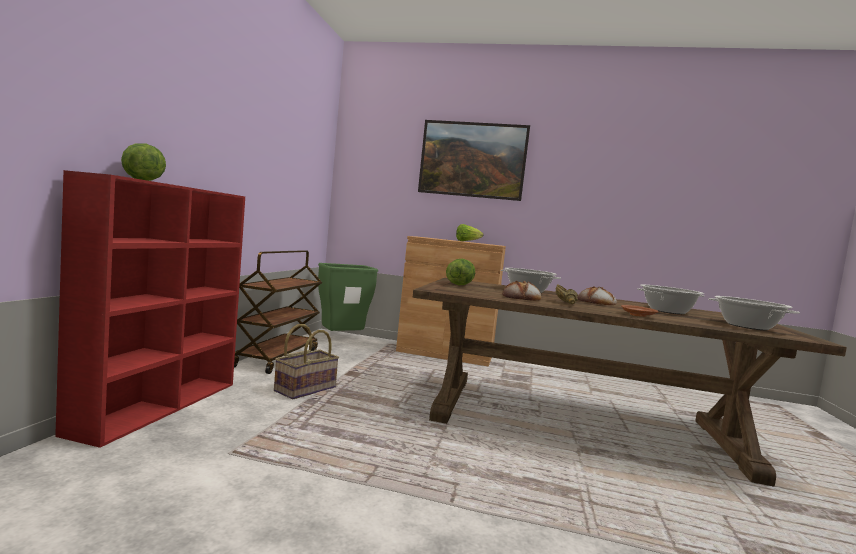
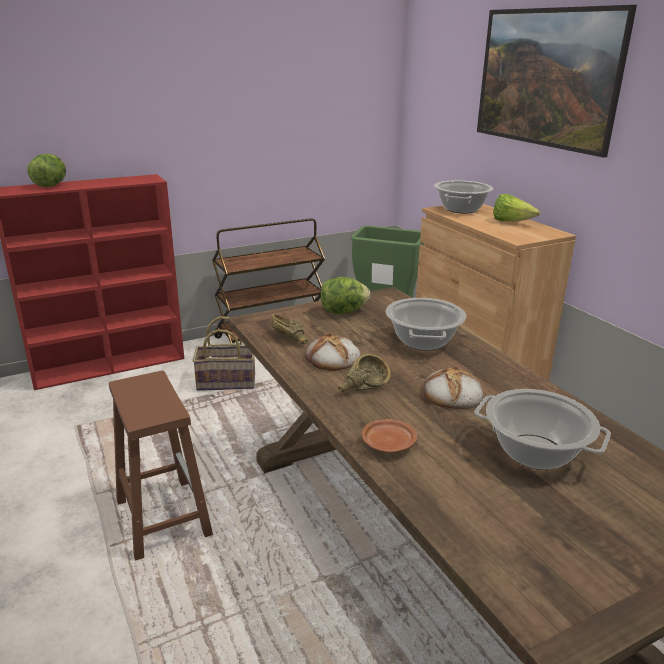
camera: 50 degrees right, 20 degrees up
(442, 471) = (162, 516): none -> brown stool
(477, 293) = (292, 338): none -> brown bowl
(748, 326) = (554, 546): cooking pot -> cooking pot (461, 209)

